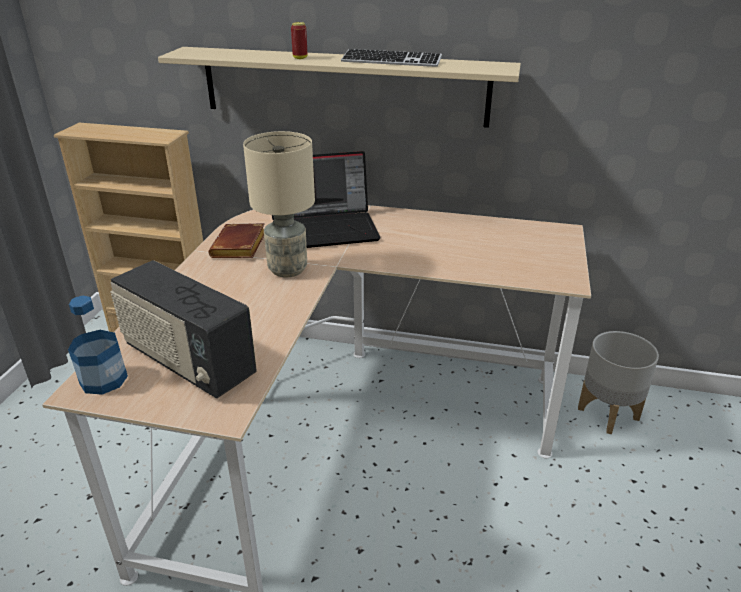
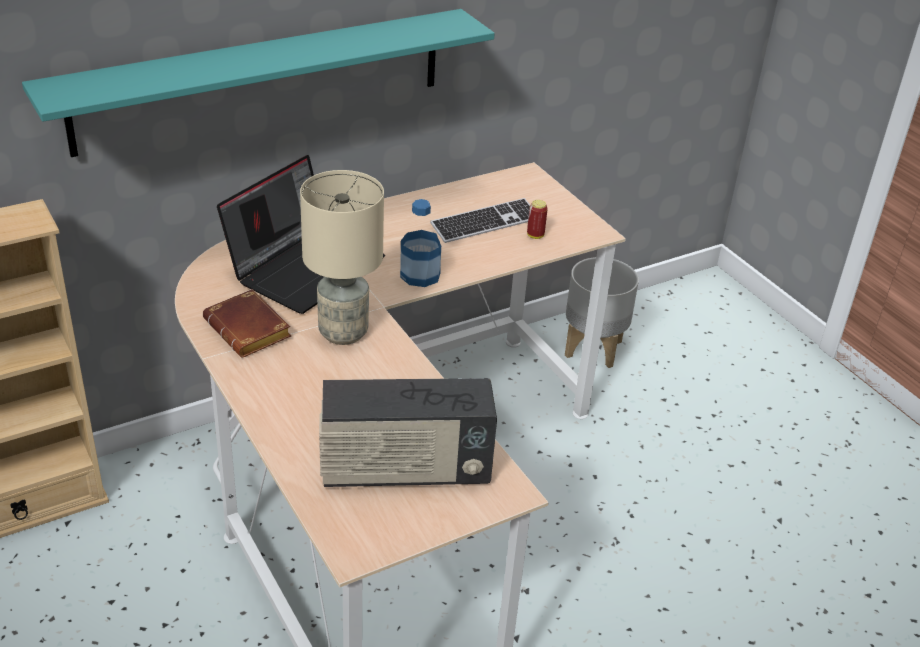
camera: 45 degrees left, 5 degrees up
(103, 380) = (357, 530): bottle -> bottle (420, 275)
(300, 58) = (230, 64): can -> can (535, 235)
(343, 86) = (262, 80): beige shelf -> turquoise shelf
(391, 61) = (340, 42): keyboard -> keyboard (485, 223)

